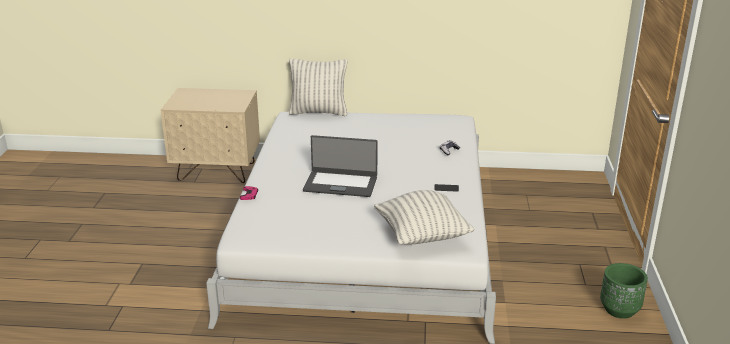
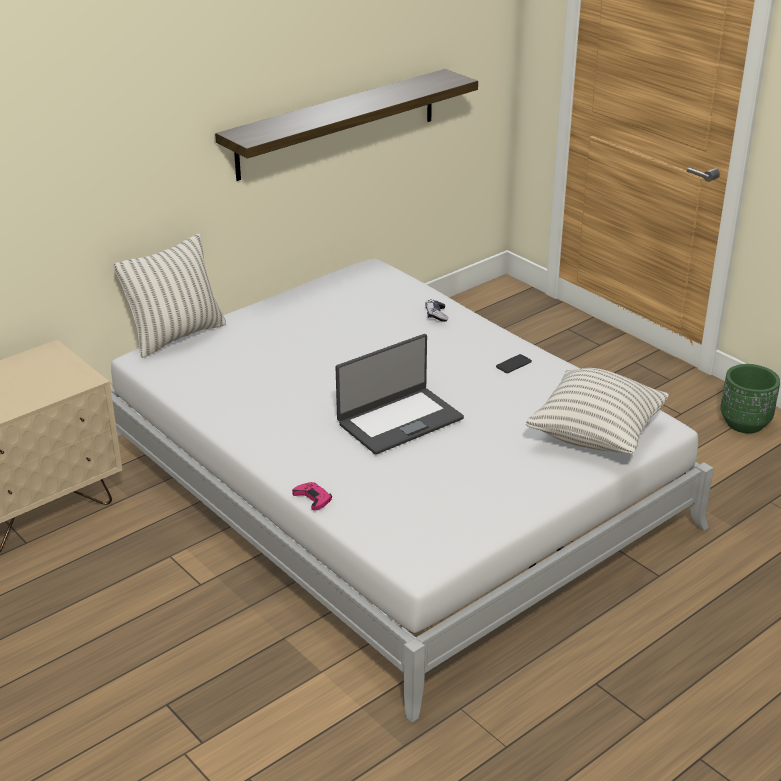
camera: 45 degrees left, 5 degrees up
(461, 23) = (337, 124): none -> shelf

